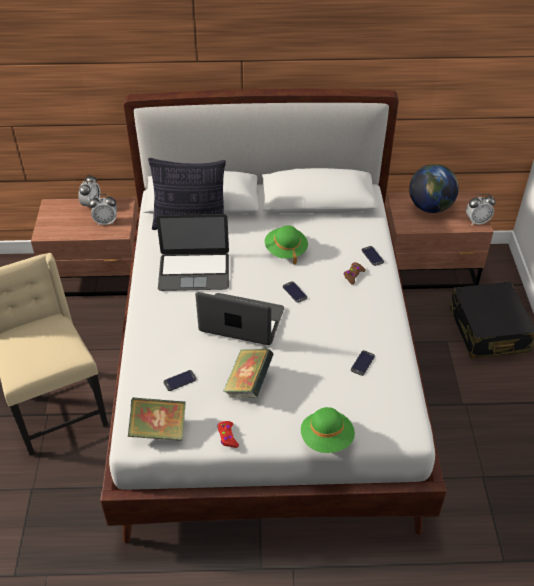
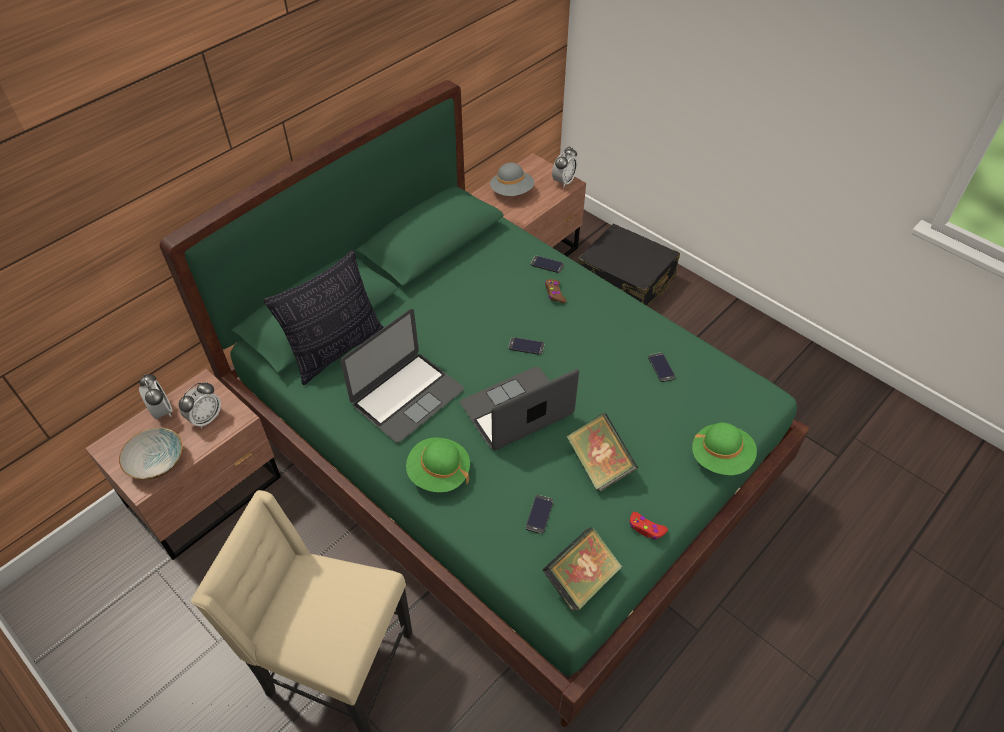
camera: 45 degrees left, 5 degrees up
(61, 228) = (157, 463): none -> bowl
(268, 374) = (502, 455): white bed -> green bed
(285, 250) = (466, 312): green hat -> green hat (439, 473)
(430, 207) = (512, 192): globe -> grey hat

